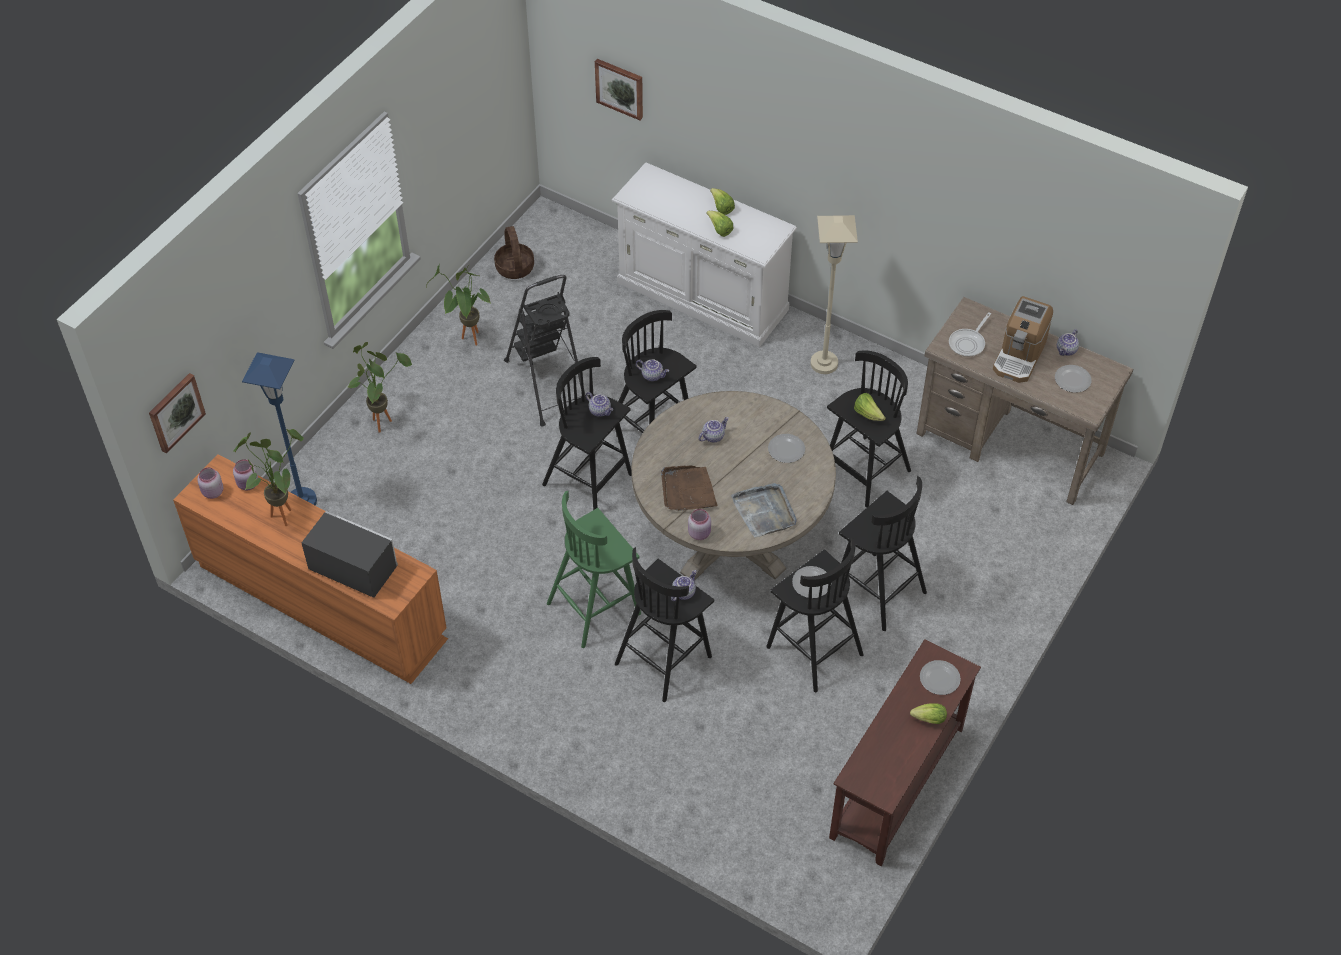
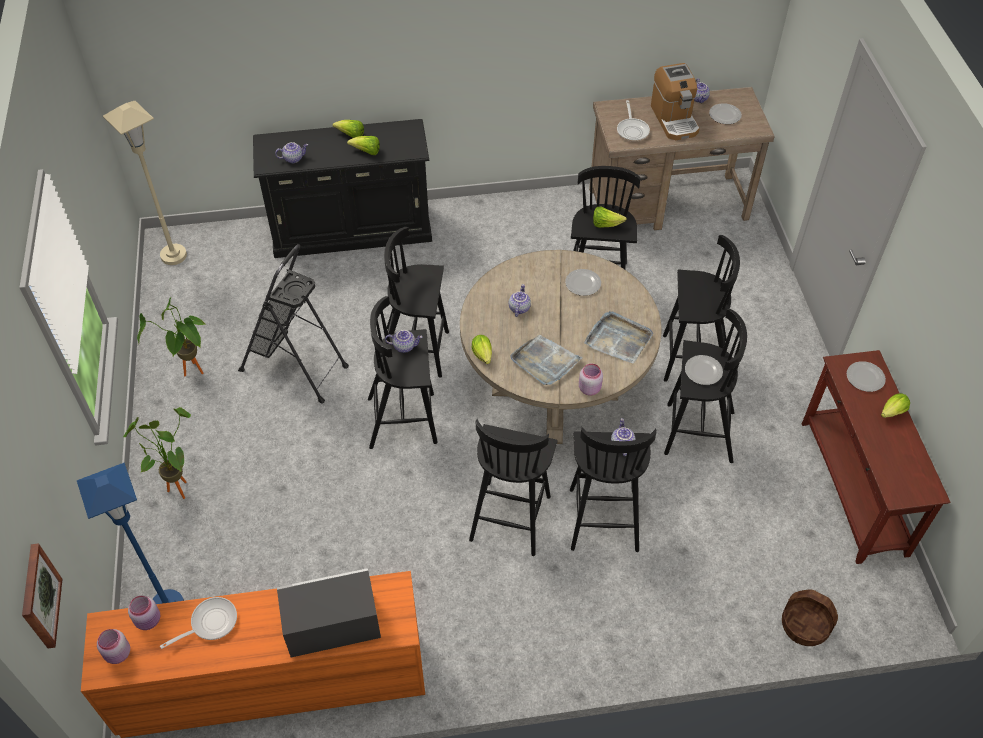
camera: 40 degrees left, 0 degrees up
(282, 512) = (210, 623): potted plant -> frying pan
(514, 267) = (176, 294): basket -> basket (804, 626)
(596, 606) = (511, 515): green stool -> black stool
(620, 88) = (206, 71): picture -> none
(645, 455) = (483, 356): none -> lettuce
(652, 375) = (417, 293): teapot -> teapot (293, 158)
(687, 490) = (545, 362): brown tray -> grey tray
(703, 296) = (352, 230): white cabinet -> black cabinet
(824, 363) = (490, 226): beige floor lamp -> beige floor lamp (173, 255)

